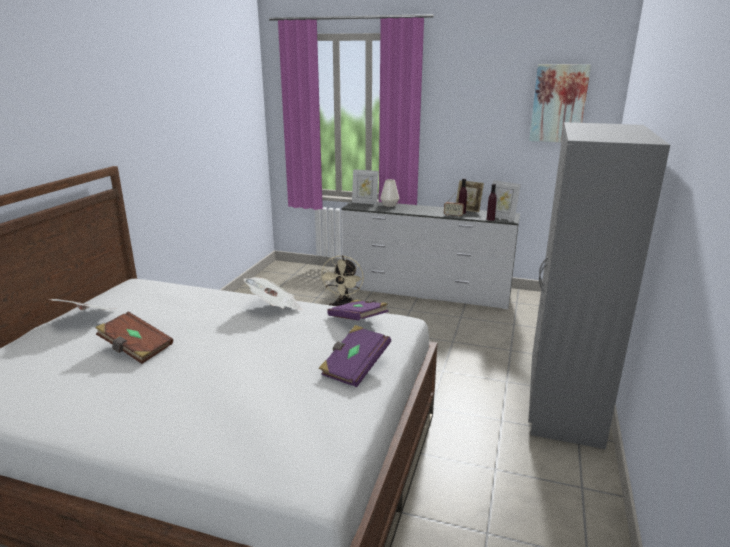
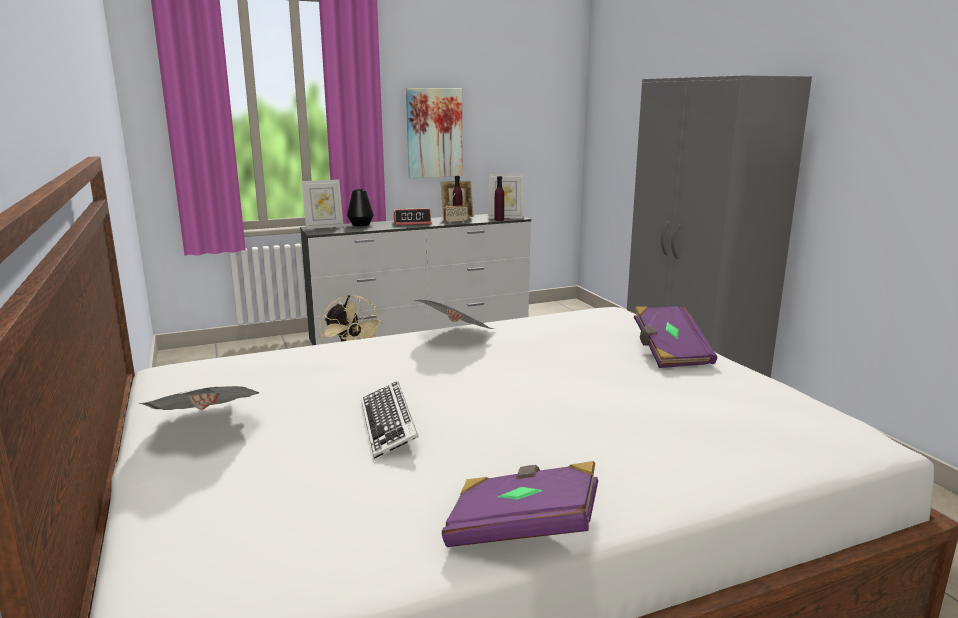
camera: 40 degrees left, 5 degrees down
(136, 349) = (389, 425): brown book -> keyboard
(358, 321) = (575, 321): purple book -> purple book (521, 530)
(389, 205) = (361, 224): white vase -> black vase
(424, 210) = (412, 222): none -> alarm clock
(558, 103) = (528, 84): picture -> picture (434, 133)

